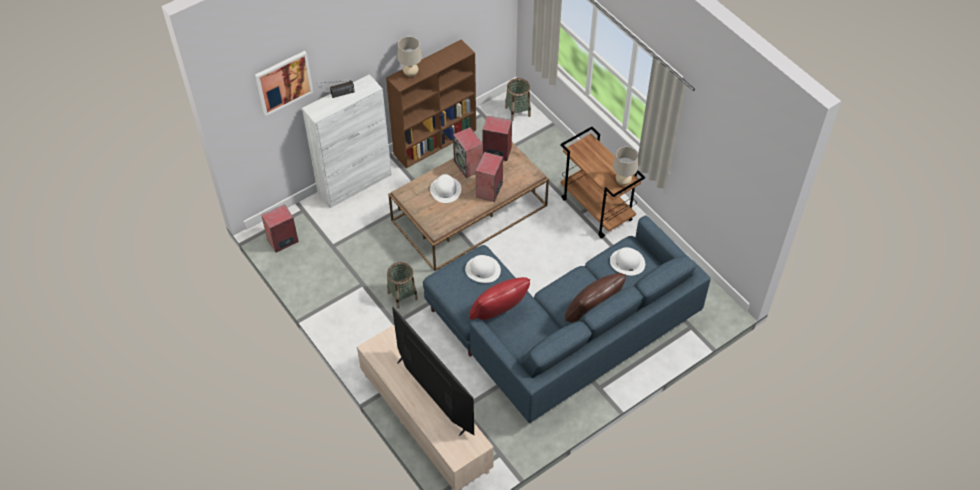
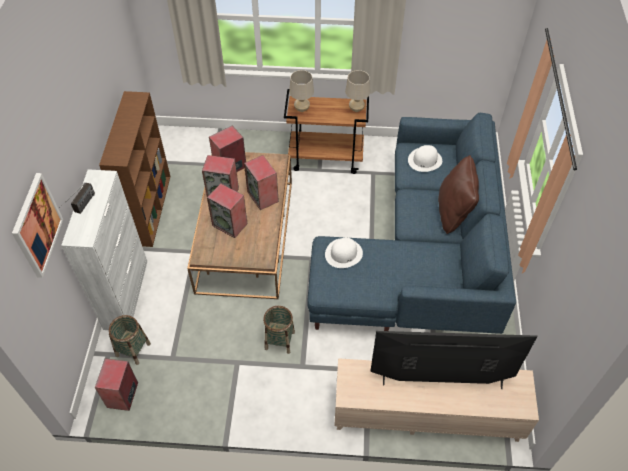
camera: 50 degrees left, 0 degrees up
(410, 74) = (117, 146): beige table lamp -> beige table lamp (302, 109)
(445, 189) = (230, 224): white hat -> speaker
(499, 314) = (400, 273): red pillow -> none
(517, 111) = (184, 140): basket -> basket (133, 349)

